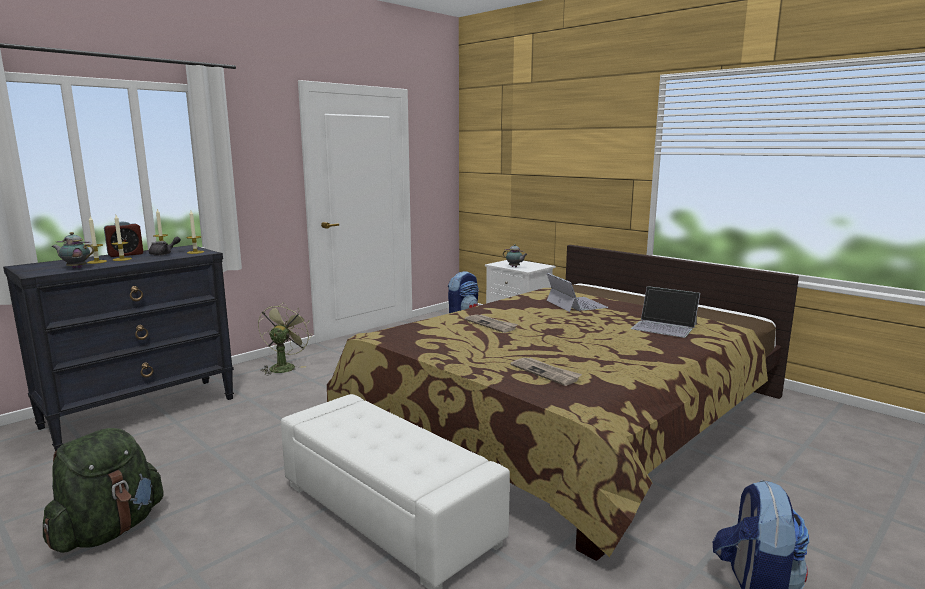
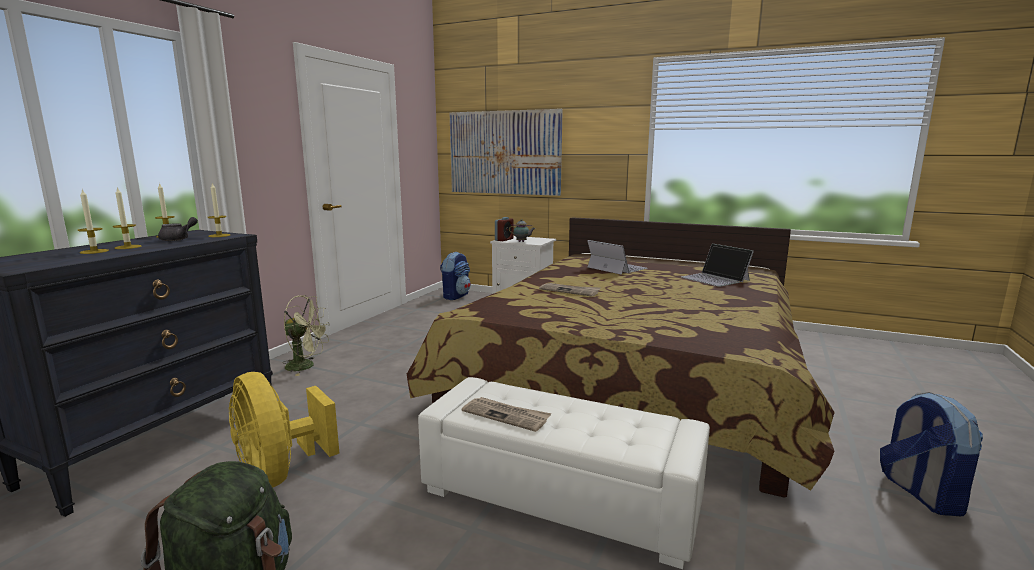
camera: 20 degrees left, 0 degrees up
(76, 268) = (75, 259): teapot -> none
(125, 254) = (123, 242): alarm clock -> alarm clock (504, 239)
(201, 449) = (280, 473): none -> yellow fan
(284, 367) = (306, 366): green fan -> green fan turned 105 degrees clockwise
(516, 173) = (504, 152): none -> picture
(546, 373) = (682, 326): newspaper -> newspaper (506, 415)
(664, 326) = (715, 279): laptop -> laptop turned 45 degrees clockwise

